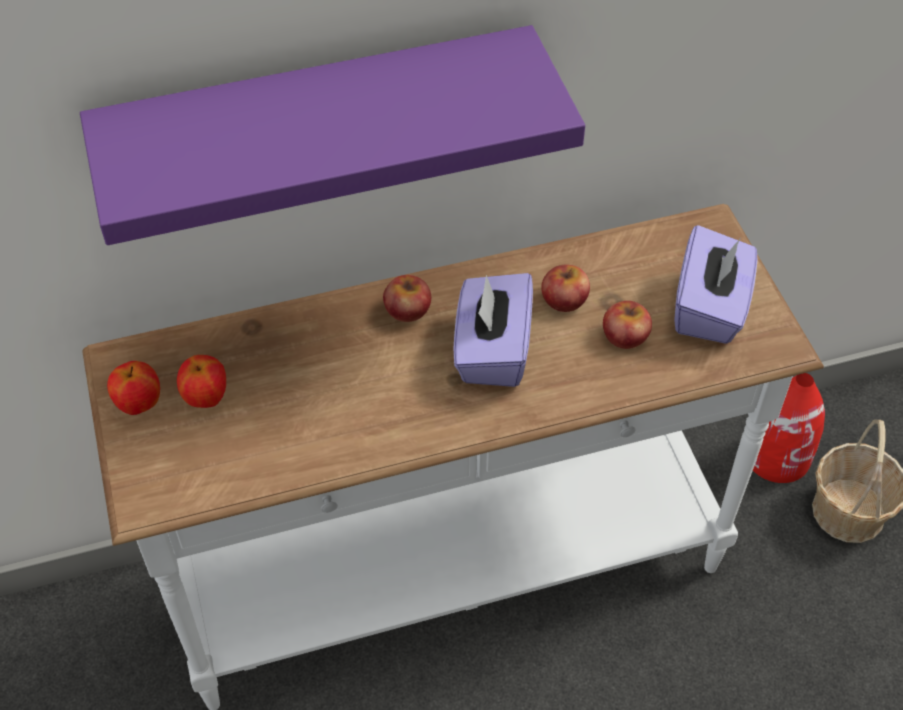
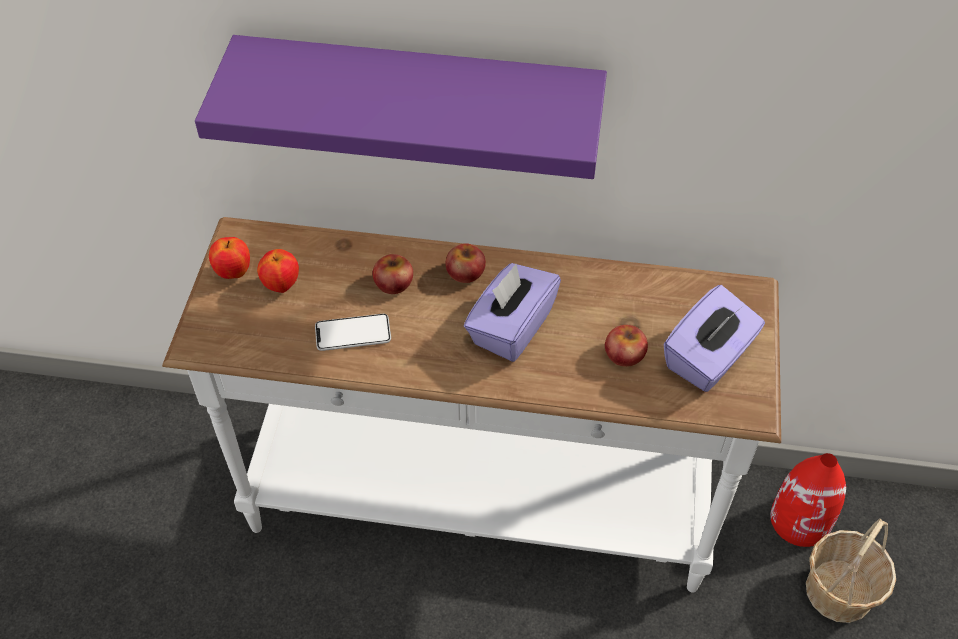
camera: 25 degrees right, 0 degrees up
(322, 422) = (353, 333): none -> phone
(564, 299) = (592, 308): apple -> apple (393, 283)

